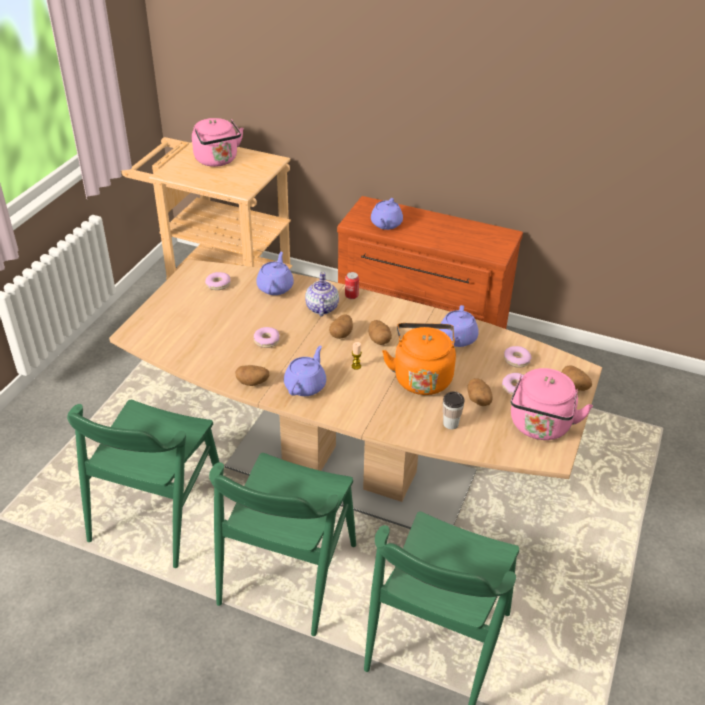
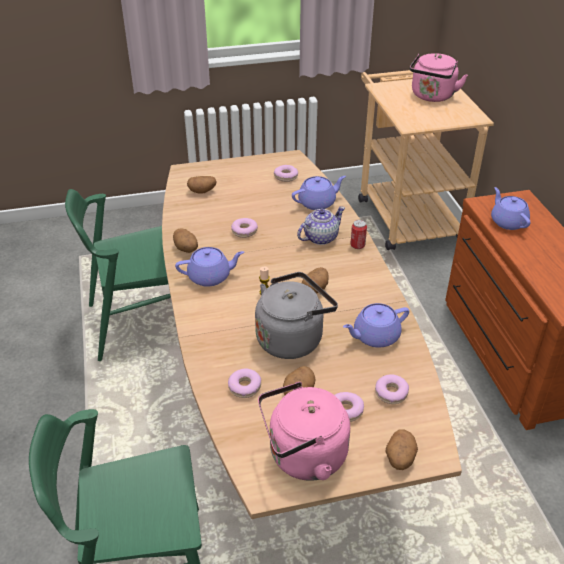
camera: 55 degrees right, 0 degrees up
(287, 574) = (139, 426): green chair -> none
(341, 334) = (298, 264): potato -> potato (202, 191)
(386, 224) = (508, 221): purple teapot -> purple teapot turned 90 degrees clockwise
(422, 377) = (292, 338): orange kettle -> grey kettle
(450, 424) = (244, 387): cup -> donut

